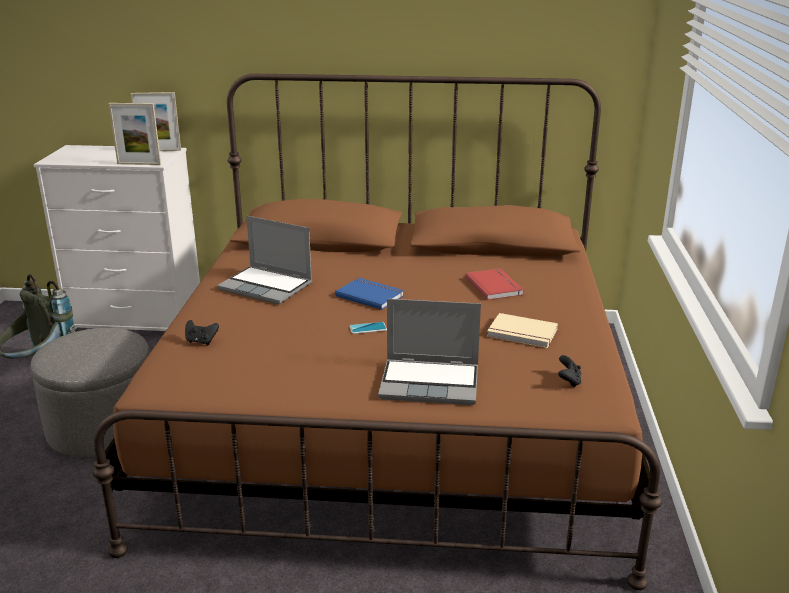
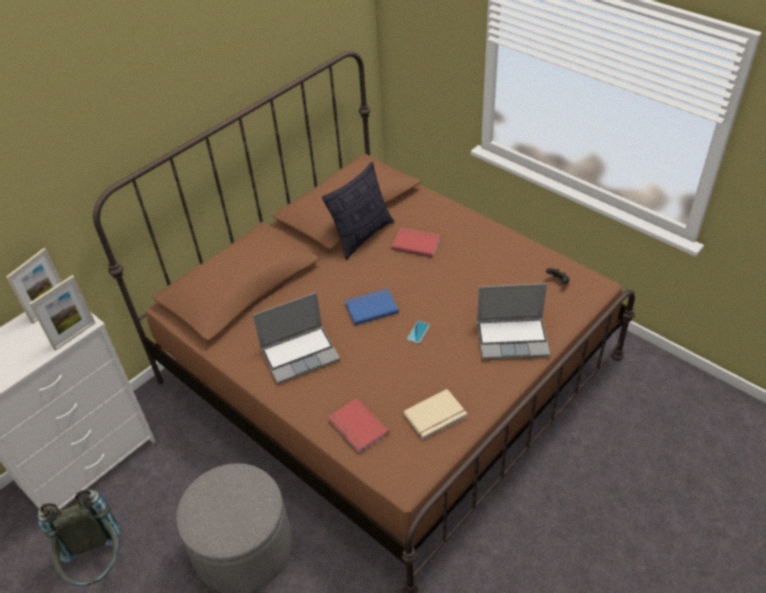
camera: 50 degrees left, 20 degrees up
(201, 341) = (357, 428): black game controller -> red book
(431, 383) = (513, 338): laptop -> laptop turned 45 degrees clockwise
(461, 260) = (362, 236): none -> pillow
(522, 334) = (489, 268): beige book -> beige book (436, 416)

